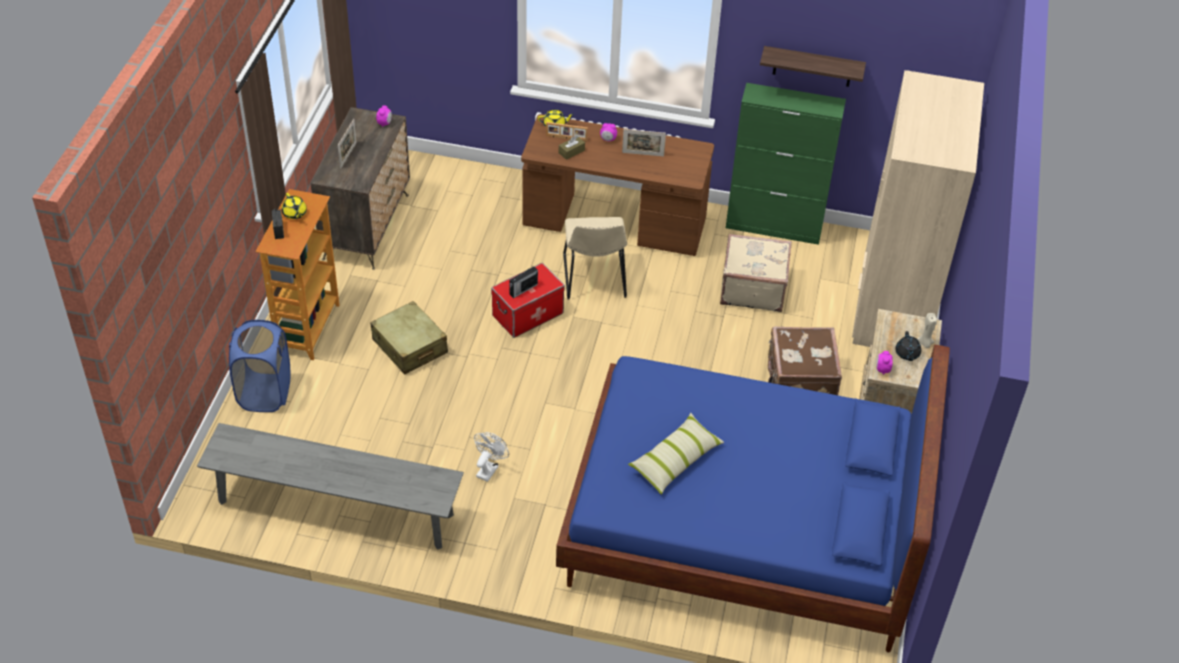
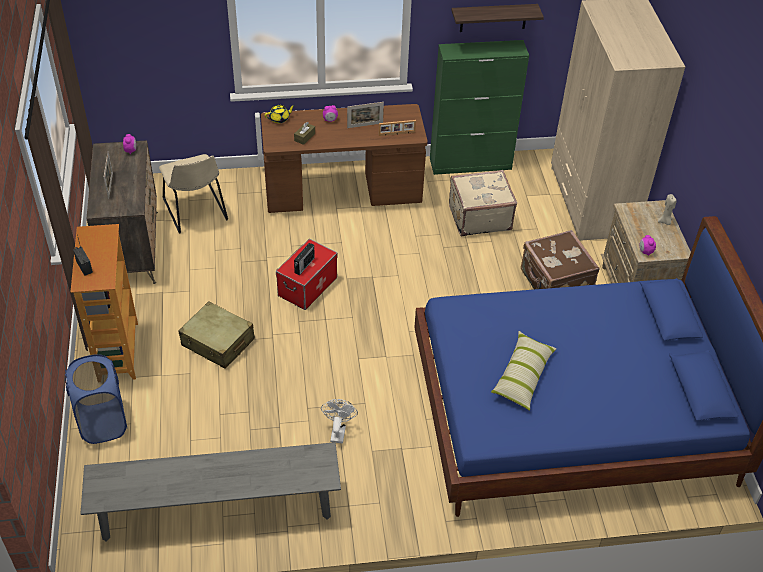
camera: 20 degrees left, 0 degrees up
(294, 213) = (92, 247): yellow teapot -> none
(566, 138) = (294, 127): picture frame -> picture frame (397, 134)
(594, 278) = (349, 242): beige chair -> beige chair (196, 211)
(907, 354) = (656, 234): black teapot -> none

